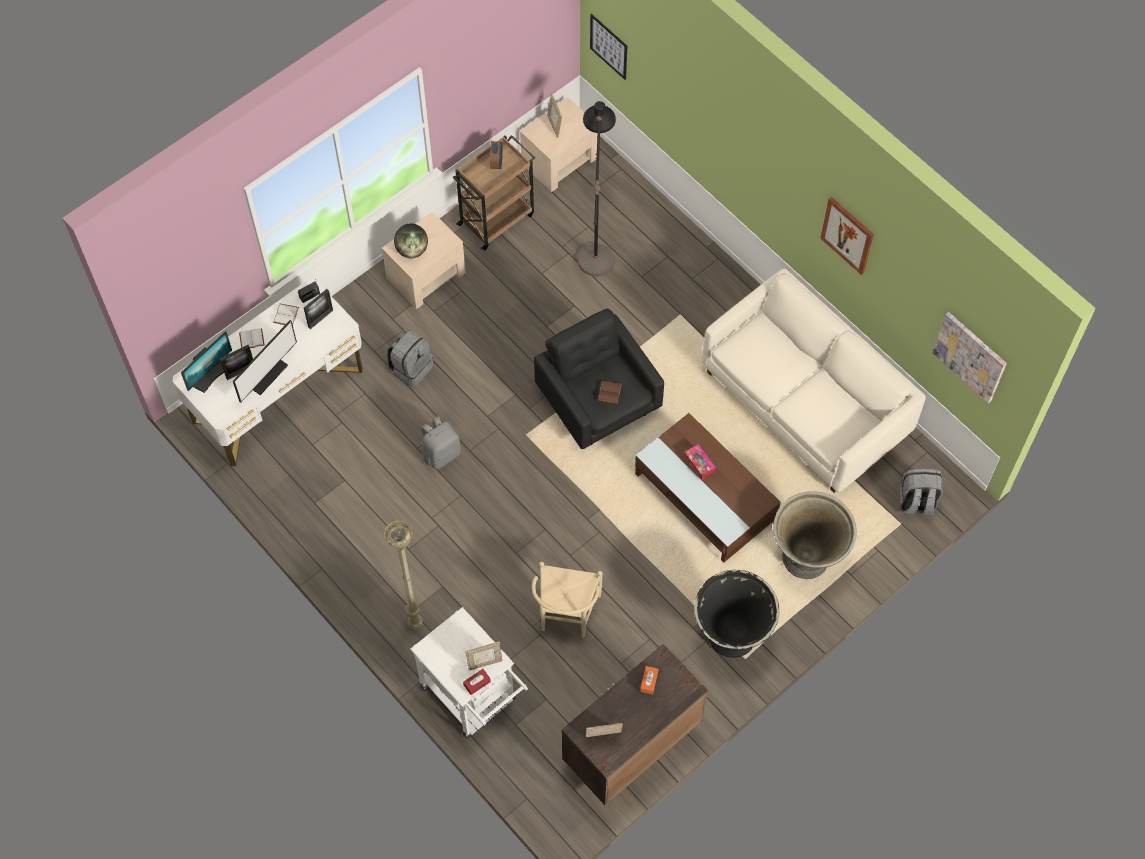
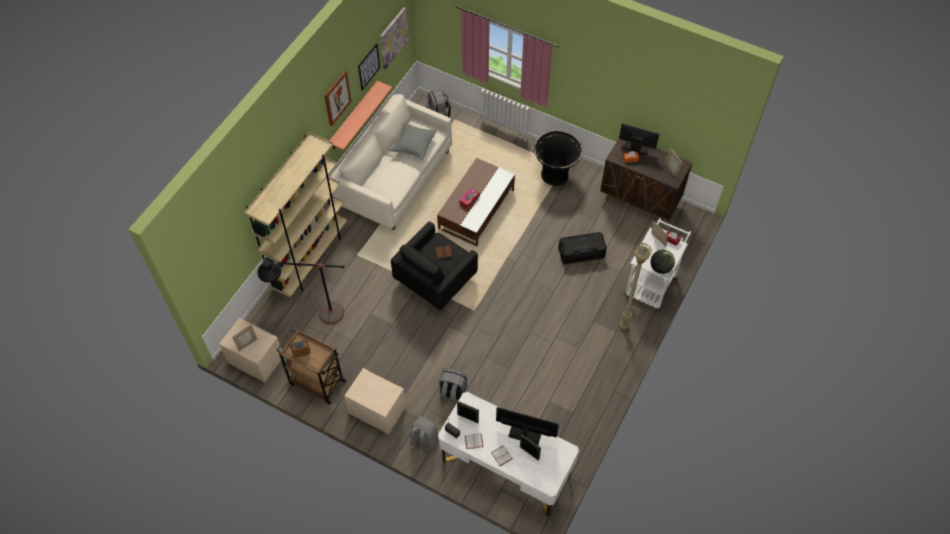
camera: 110 degrees left, 5 degrees down
(211, 375) = (540, 471): monitor -> monitor (636, 148)
(412, 250) = (380, 396): globe -> globe (660, 268)
(441, 453) = (507, 353): grey backpack -> grey backpack (423, 440)
(566, 616) = (581, 253): beige chair -> black storage box
(608, 46) = (208, 278): picture -> picture (368, 66)
(697, 256) = (310, 258): none -> beige bookcase
(806, 558) = (494, 154): grey planter -> none
(819, 405) = (414, 145): none -> grey pillow
(862, 299) = (353, 116): none -> shelf

